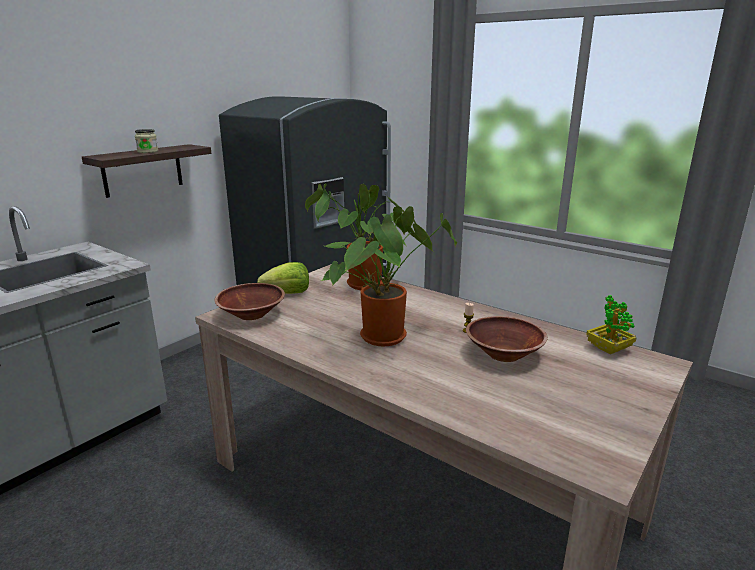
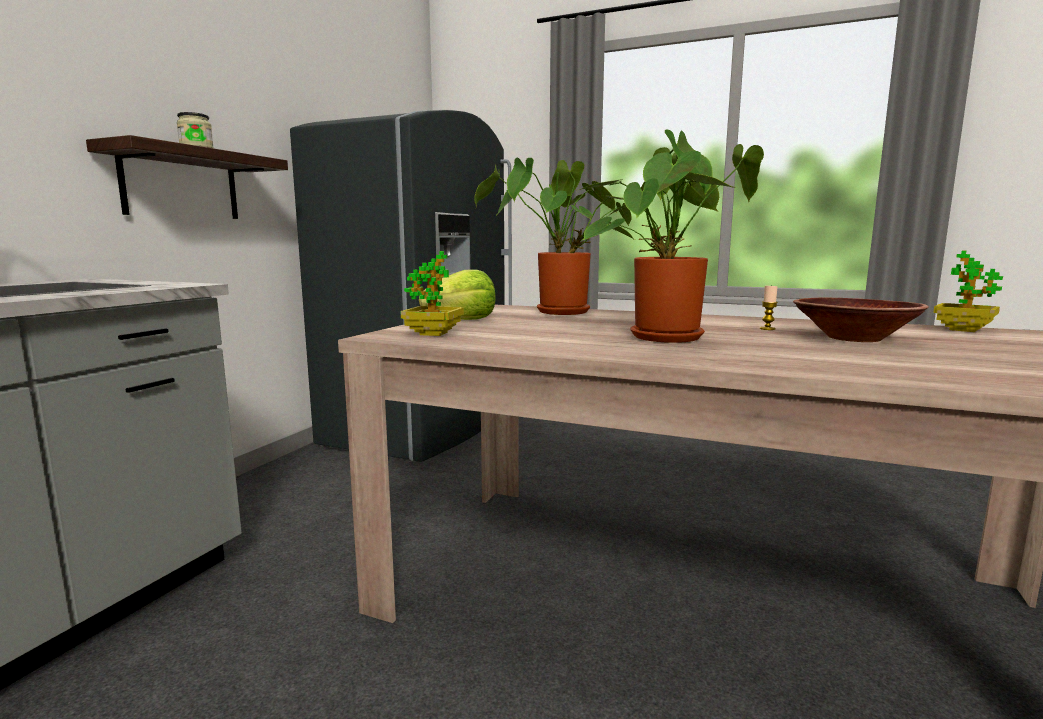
camera: 15 degrees left, 10 degrees down
(252, 314) = (433, 333): brown bowl -> potted plant

